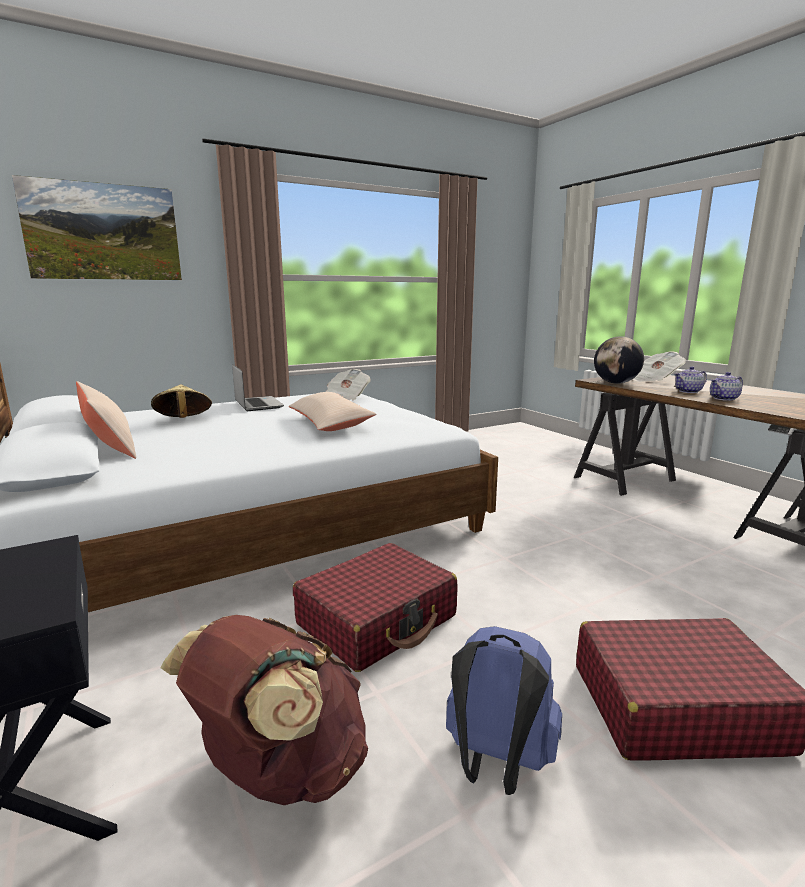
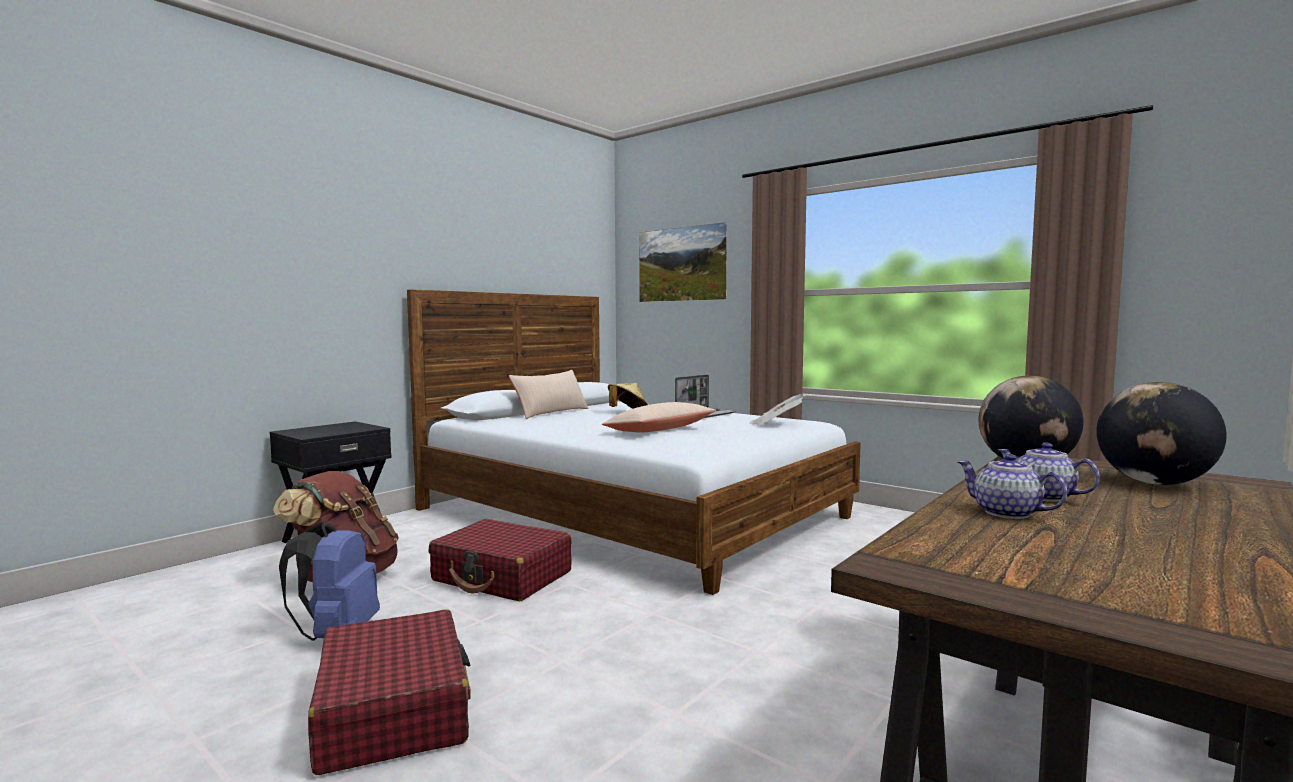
camera: 70 degrees right, 10 degrees down
(655, 380) = (1154, 483): newspaper -> globe

